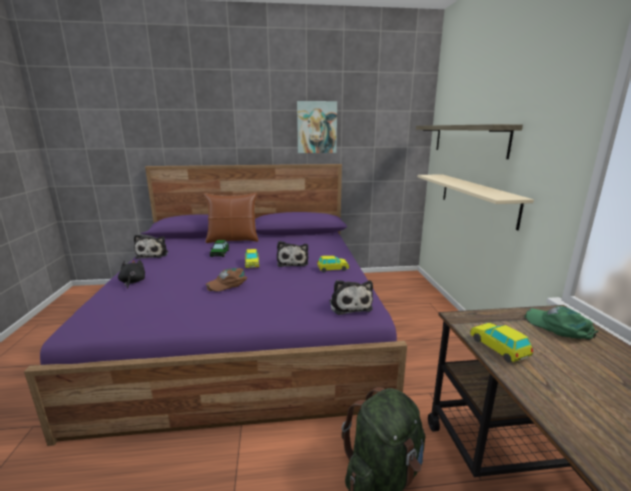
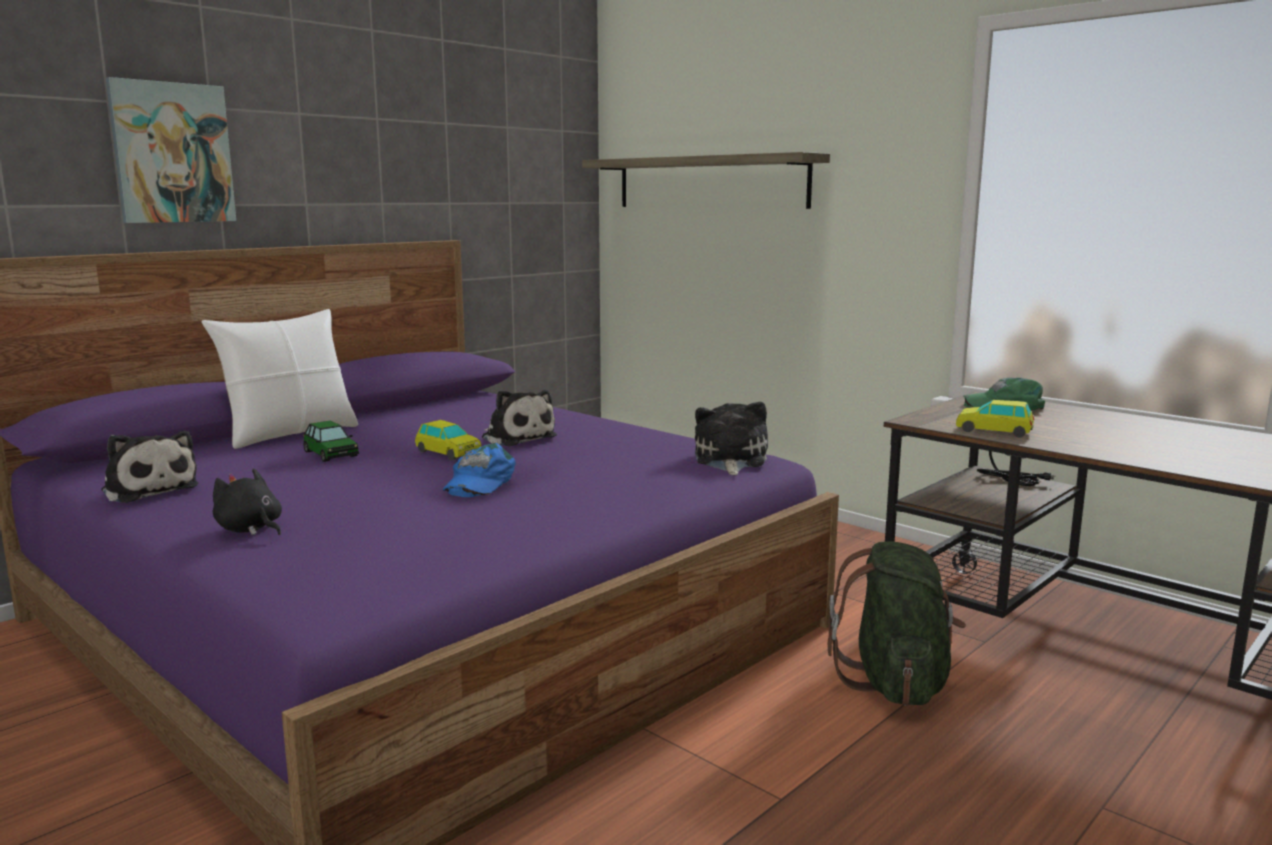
camera: 40 degrees left, 5 degrees down
(227, 283) = (478, 482): brown cap -> blue cap
(233, 240) = (290, 434): brown pillow -> white pillow
(316, 127) = (401, 158): picture -> picture (172, 153)
(333, 269) = (606, 431): toy car -> none
(349, 305) = (729, 460): plush toy -> plush toy turned 120 degrees counterclockwise
(476, 198) = (749, 282): beige shelf -> none

